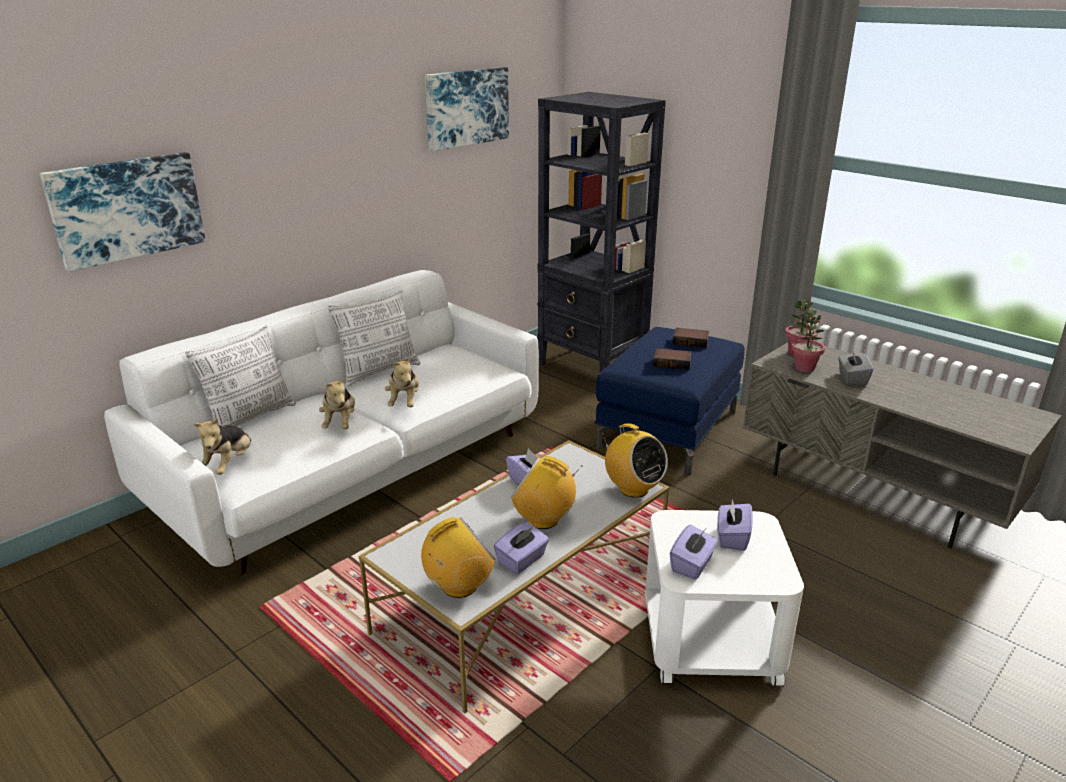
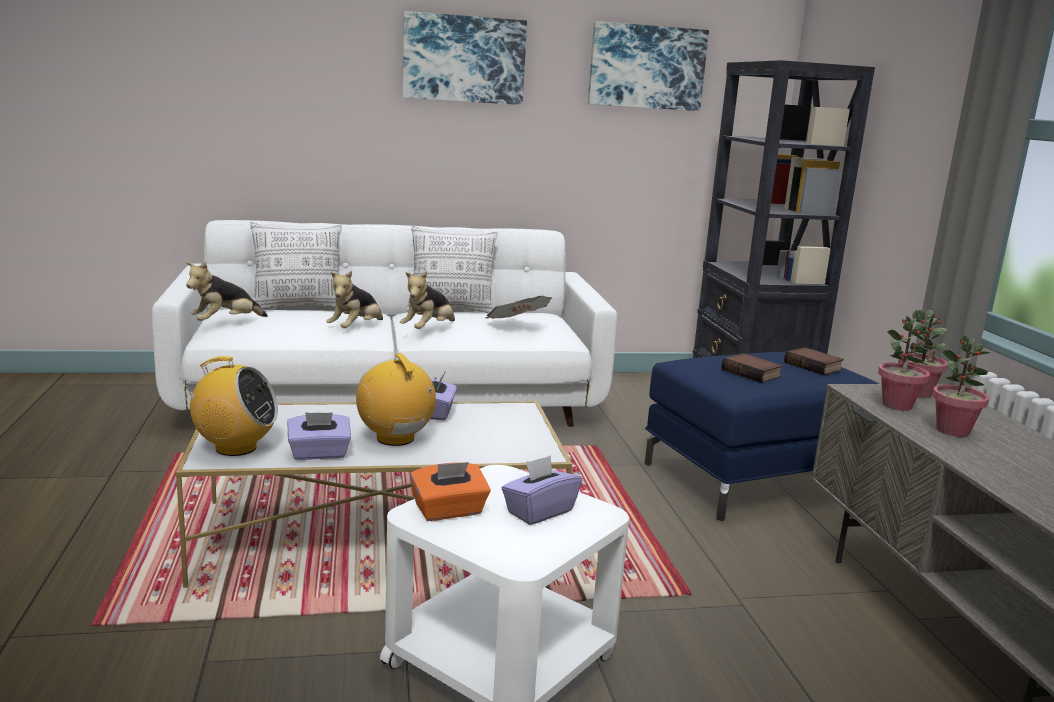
camera: 35 degrees right, 10 degrees down
(126, 209) = (248, 89): picture -> picture (463, 59)
(458, 371) = (517, 325): none -> newspaper
(633, 489) = (528, 451): radio -> none
(692, 565) = (449, 511): purple tissue box -> orange tissue box
(852, 379) = (952, 431): grey tissue box -> potted plant

